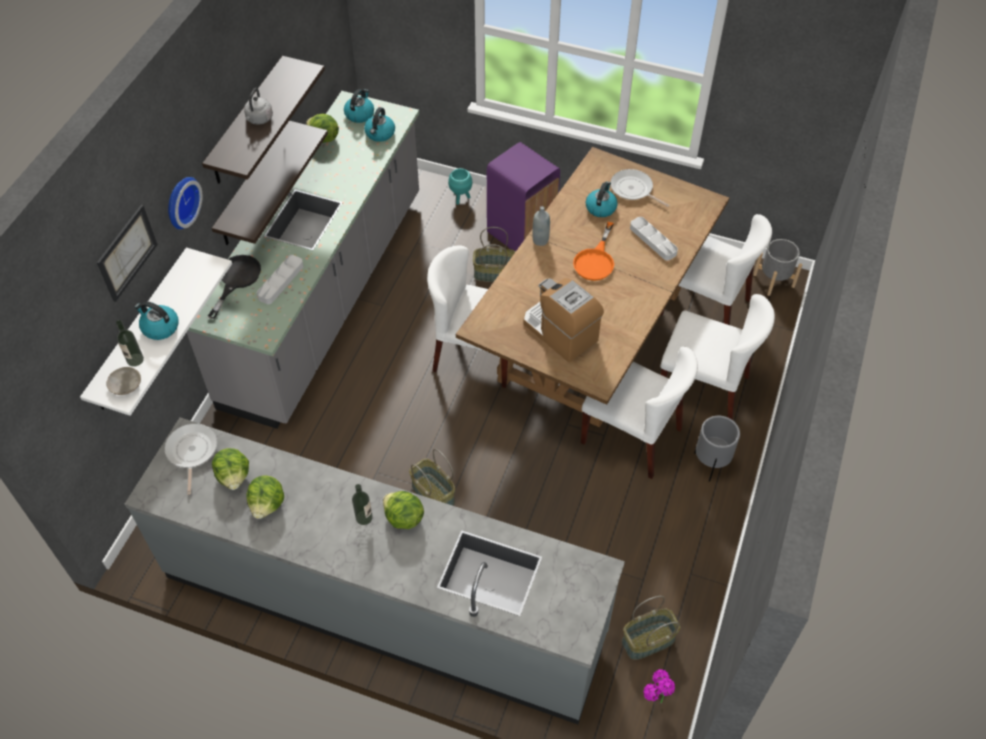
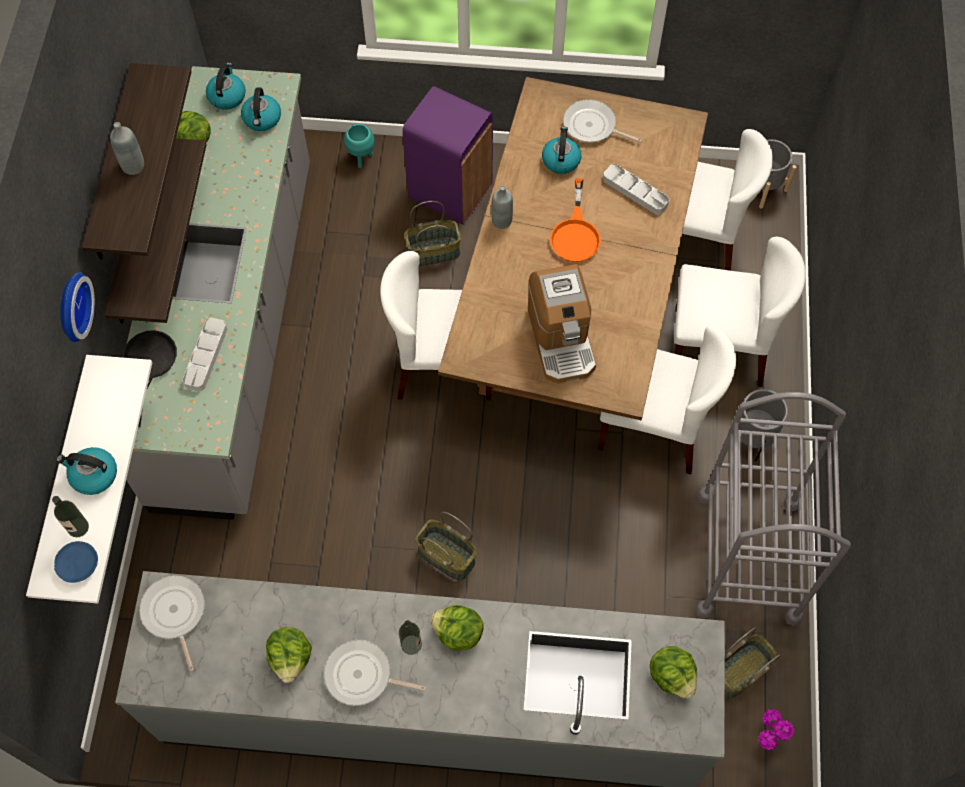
camera: 15 degrees left, 10 degrees up
(125, 384) = (78, 564): beige plate -> blue plate
(127, 252) = (34, 403): picture -> none
(234, 476) = (238, 632): lettuce -> lettuce (672, 676)
(259, 119) = (133, 166): grey kettle -> grey bottle
(318, 531) = (362, 676): none -> frying pan
(560, 332) = (561, 340): coffee machine -> coffee machine turned 135 degrees counterclockwise
(681, 552) = (748, 556): none -> grey cart

